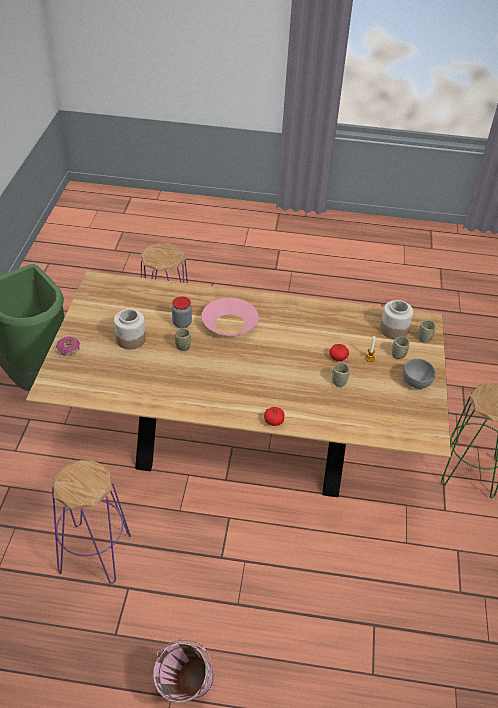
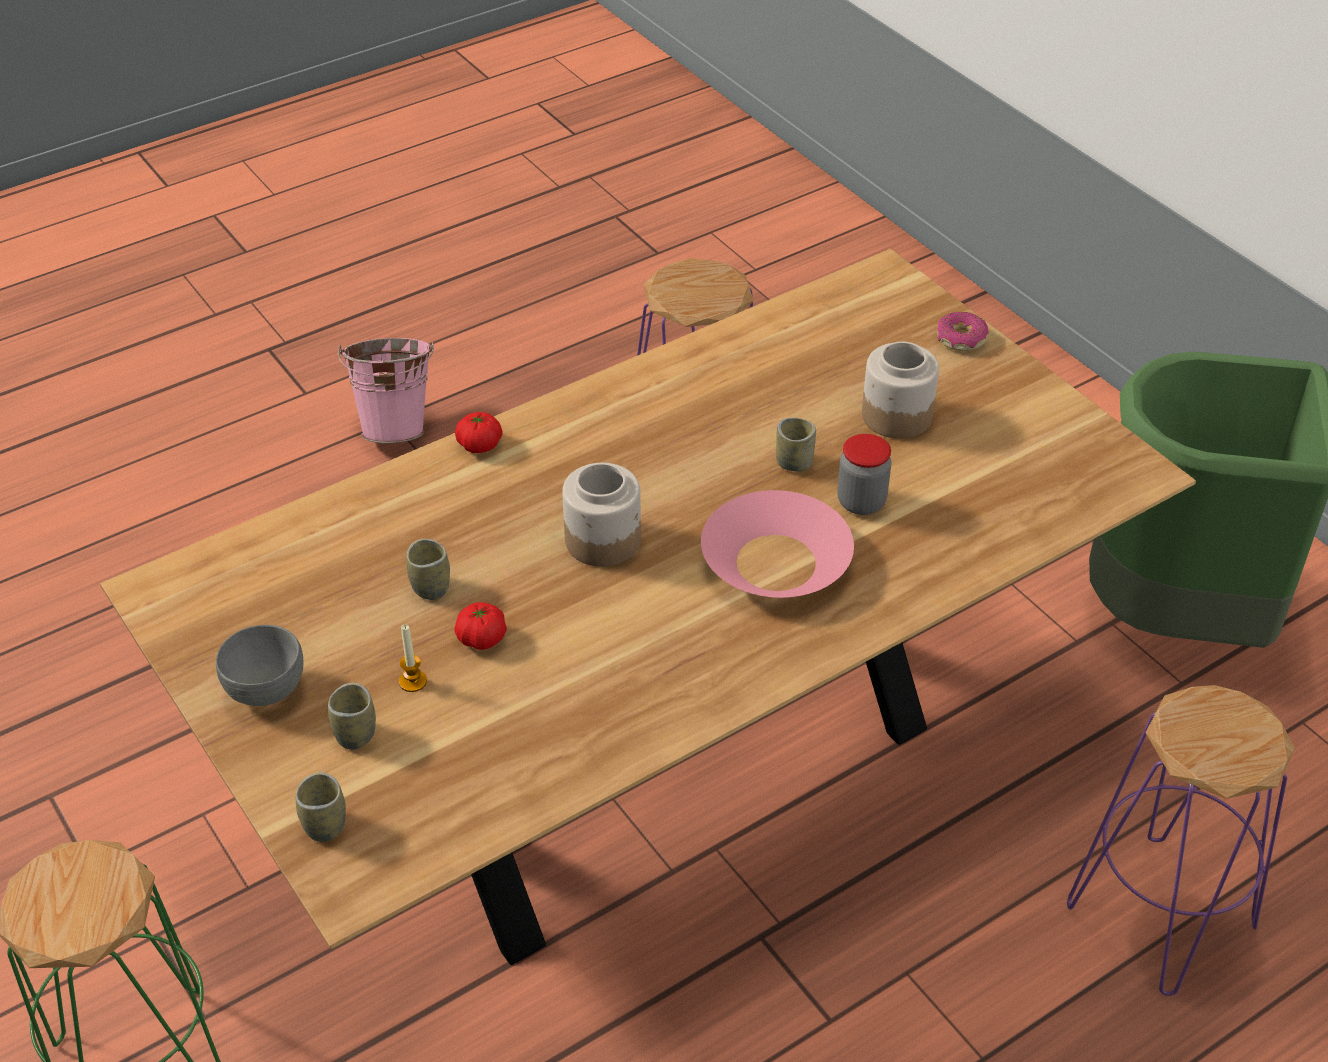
camera: 140 degrees right, 0 degrees up
(393, 329) = (419, 798): jar -> jar (604, 540)

